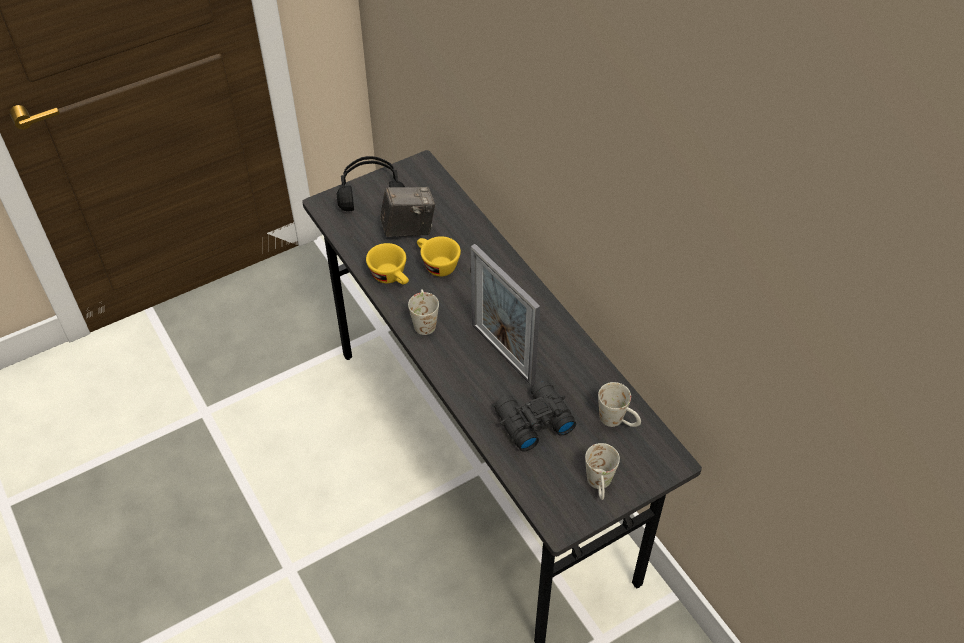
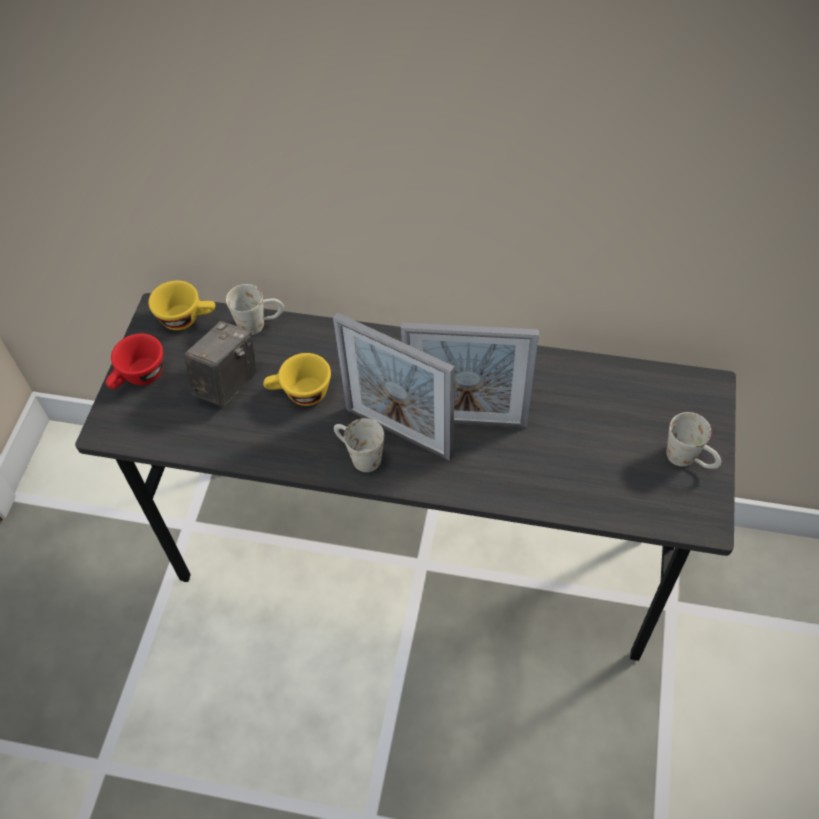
camera: 45 degrees left, 5 degrees up
(371, 191) = (139, 378): black headphones -> red cup
(392, 277) = (273, 442): yellow cup -> yellow cup (187, 318)
(459, 327) = (398, 433): none -> picture frame
(532, 421) = (568, 457): black binoculars -> none
(618, 421) = (630, 392): white mug -> white mug (260, 323)

